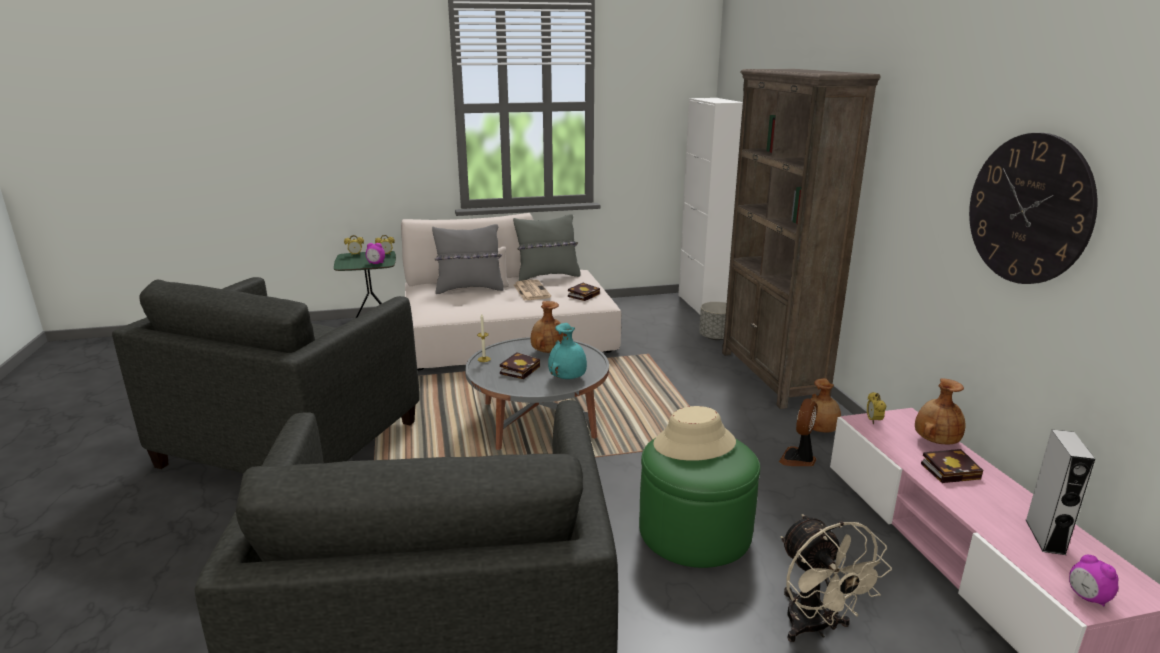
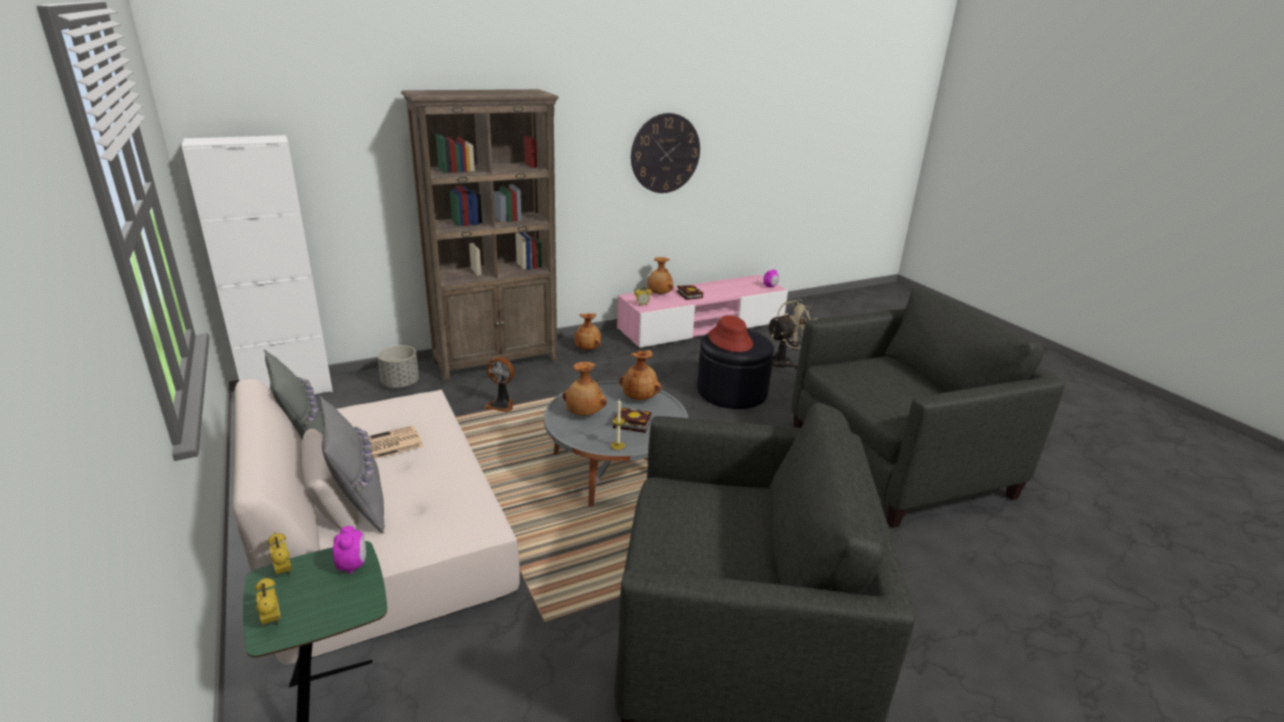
camera: 105 degrees left, 5 degrees up
(568, 378) = (640, 398): turquoise vase -> brown vase
(584, 295) = (403, 407): book -> none
(694, 444) = (730, 340): beige hat -> red hat
(695, 531) = (732, 391): green ottoman -> black ottoman
(798, 459) = (630, 358): fan -> fan (501, 405)
(1045, 536) = (733, 286): grey speaker -> none

